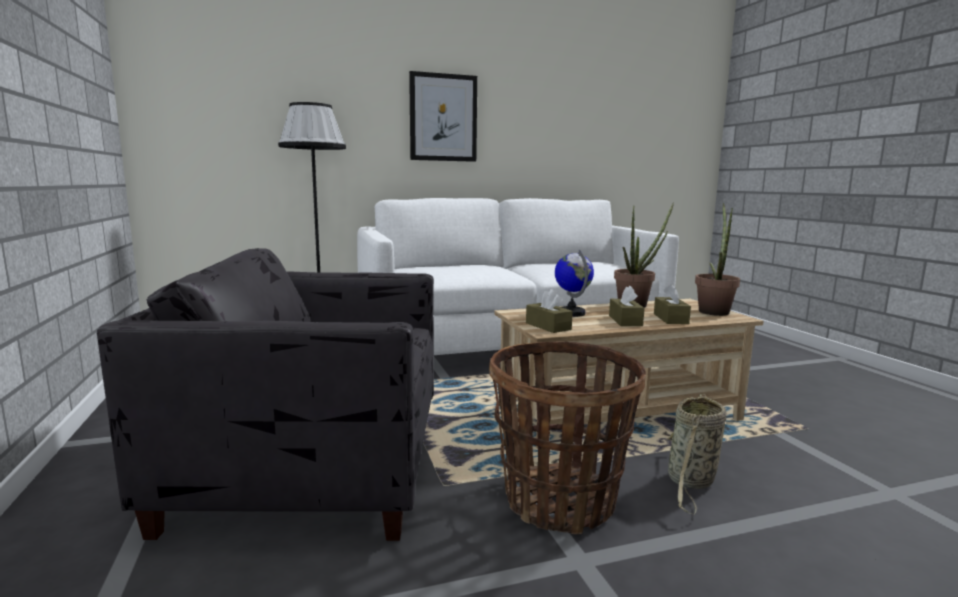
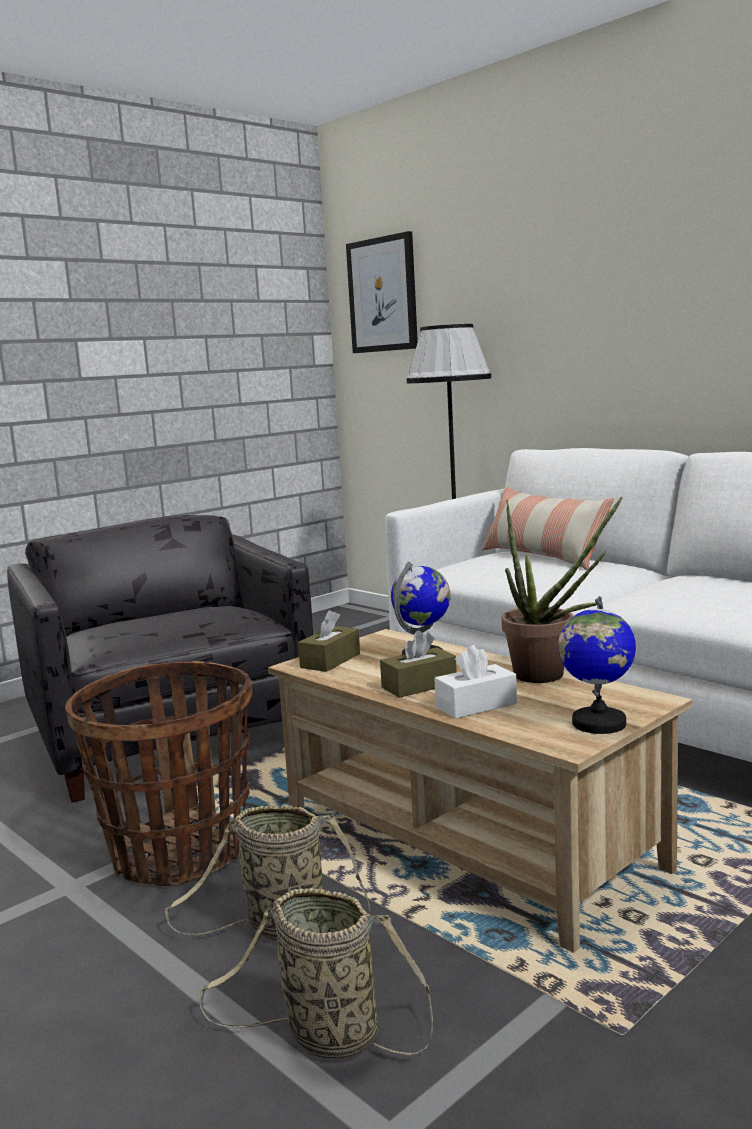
camera: 65 degrees right, 0 degrees up
(441, 266) = (543, 557): none -> pillow
(443, 118) = (640, 312): picture -> picture (383, 295)
(670, 319) = (476, 705): brown tissue box -> white tissue box
(713, 310) = (598, 723): potted plant -> globe
(810, 491) = (326, 1036): none -> basket

